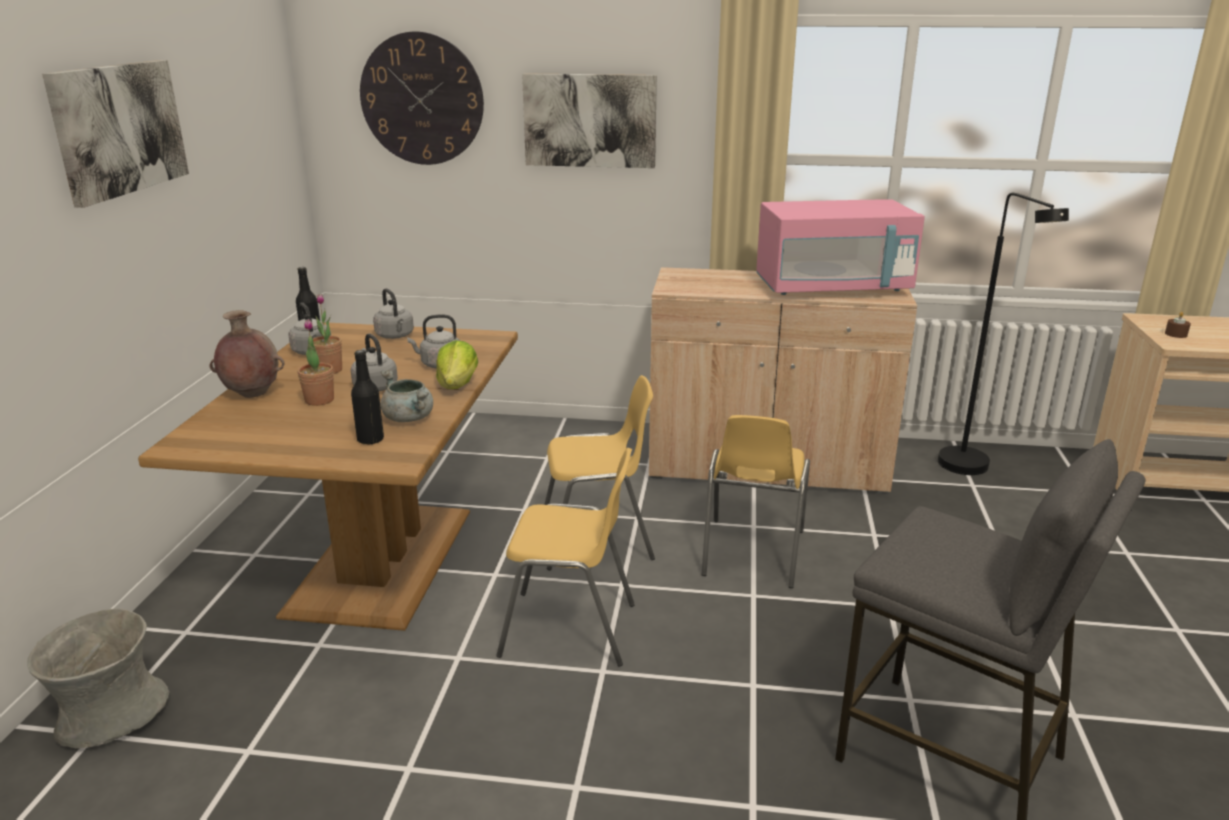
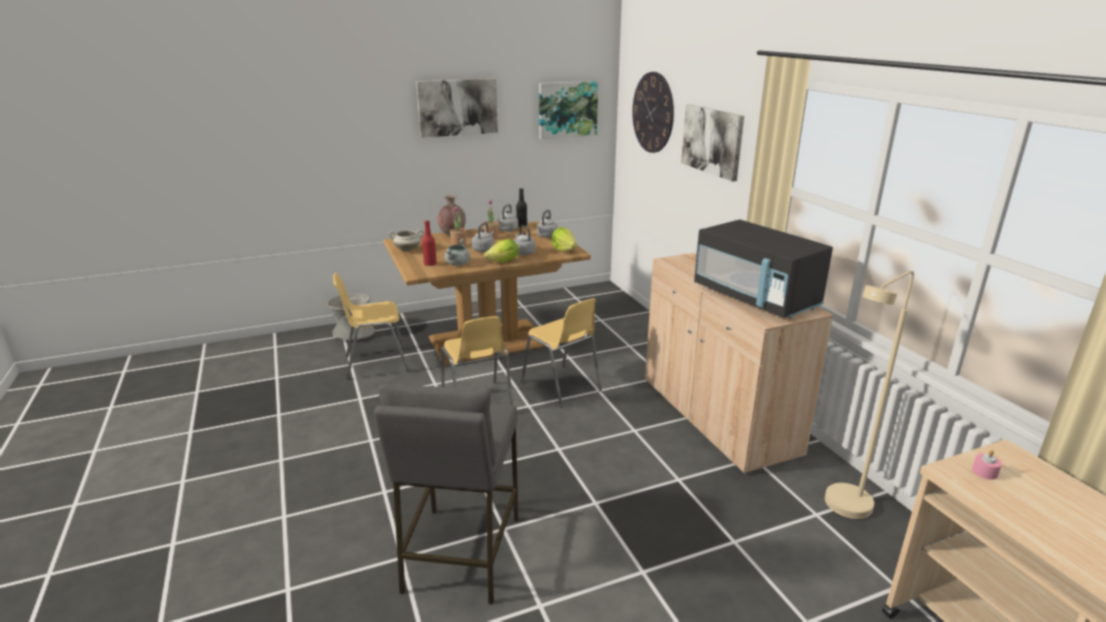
camera: 60 degrees right, 0 degrees up
(253, 115) = (567, 109): none -> picture
(255, 444) = (408, 250): none -> white cooking pot
(370, 440) = (430, 264): black bottle -> red bottle
(473, 340) = (564, 250): none -> lettuce
(751, 553) = (602, 437): yellow chair -> yellow chair (376, 363)
(833, 288) = (755, 298): pink microwave -> black microwave
(972, 470) = (843, 510): black floor lamp -> beige floor lamp
(1175, 334) = (984, 472): brown candle -> pink candle

